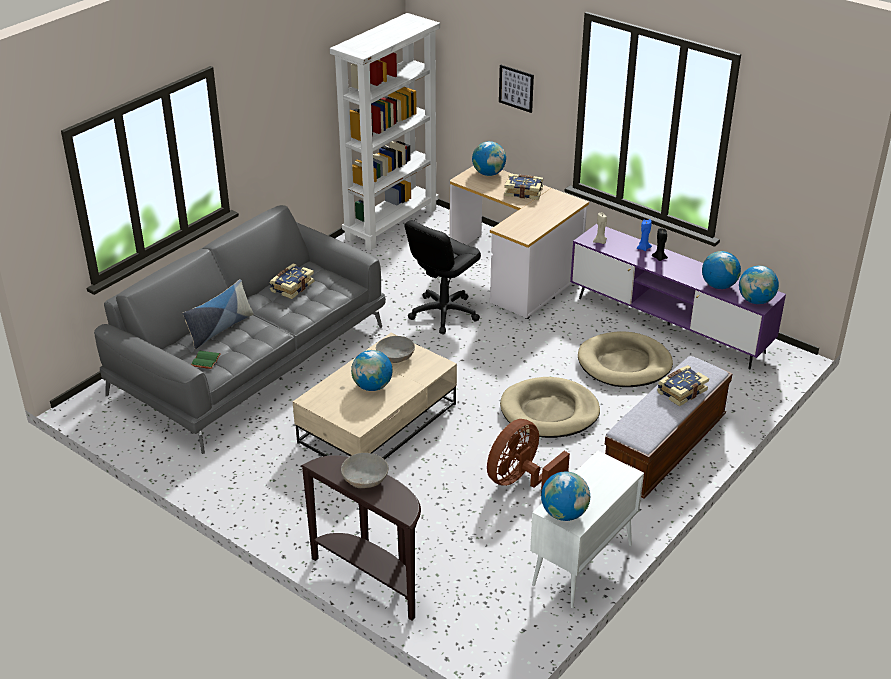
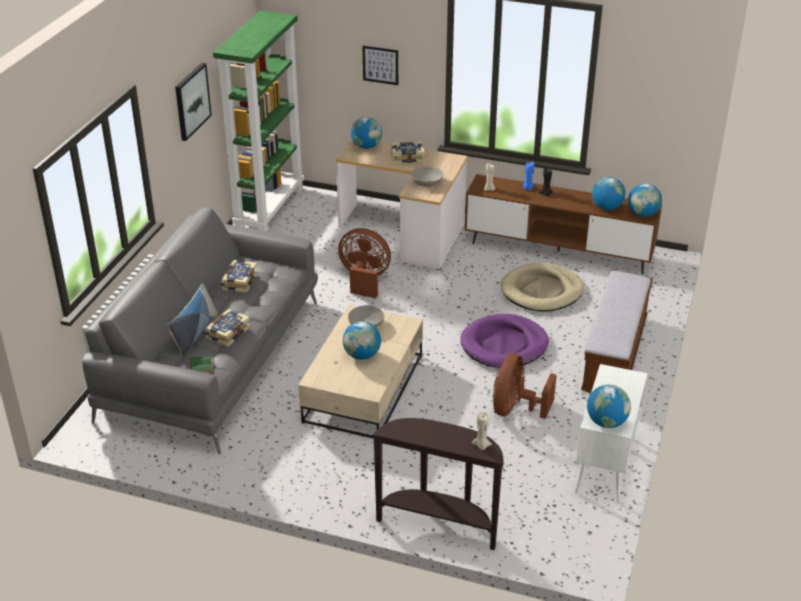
camera: 20 degrees left, 0 degrees up
(296, 94) = (192, 101): none -> picture
(365, 479) = (437, 433): grey bowl -> grey bowl (427, 183)
(391, 223) = (269, 209): white bookcase -> green bookcase
(401, 503) = (481, 445): none -> beige candle
(443, 313) = (364, 280): black office chair -> brown fan
(549, 411) = (504, 345): beige dog bed -> purple dog bed
(668, 325) = (558, 251): purple tv stand -> brown tv stand
(681, 391) = (624, 301): book -> book (227, 333)

